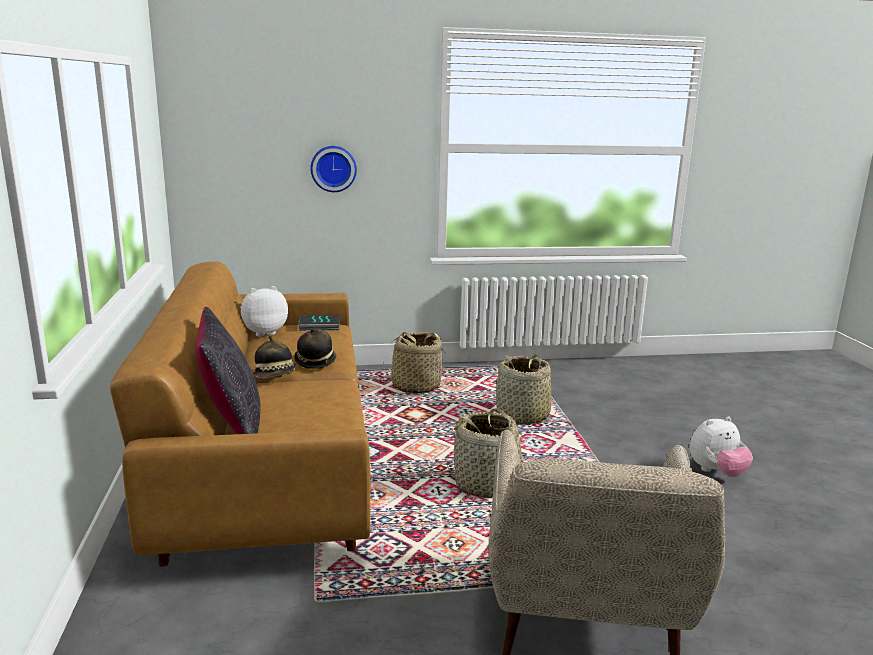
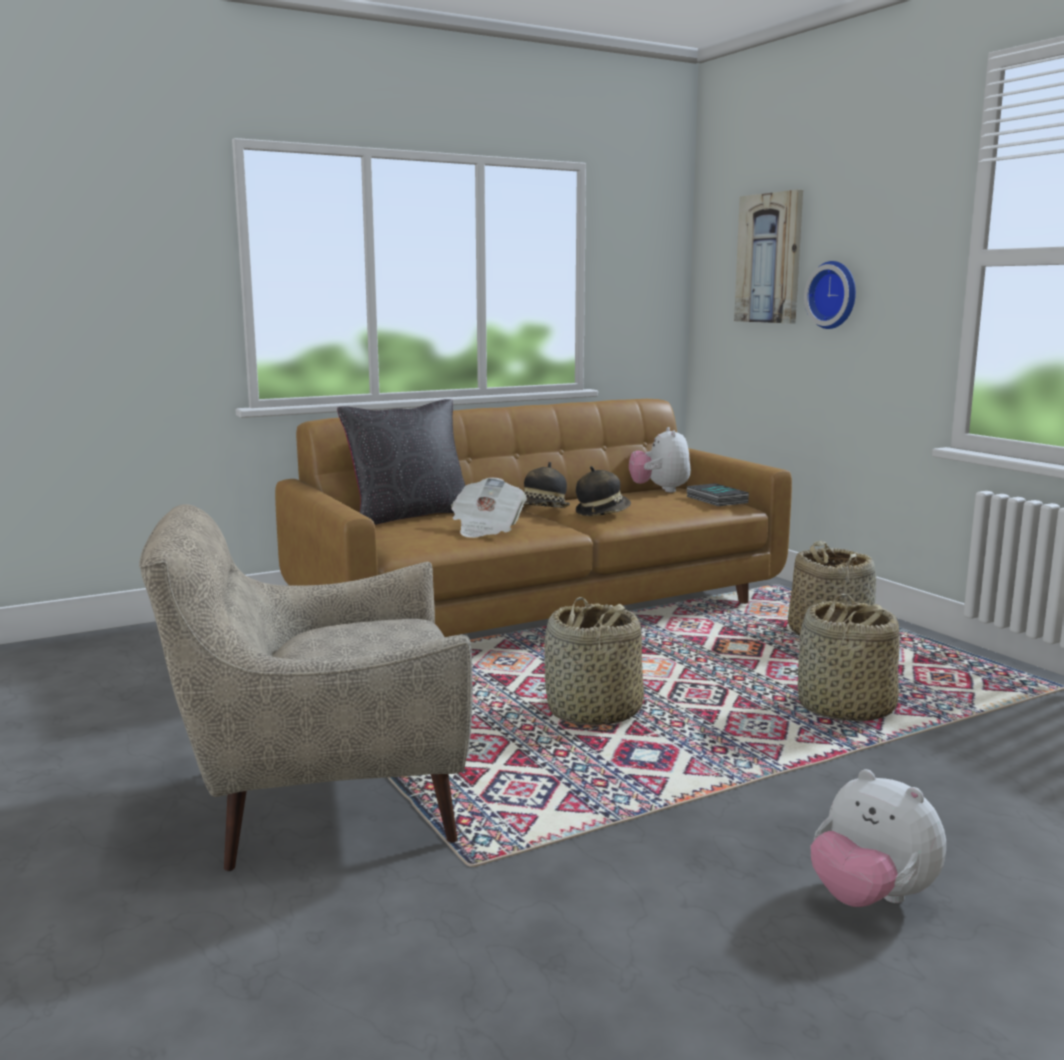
camera: 70 degrees right, 5 degrees down
(263, 141) = (769, 258): none -> picture
(263, 332) = (660, 490): plush toy -> plush toy turned 135 degrees counterclockwise
(320, 405) = (486, 529): none -> newspaper

